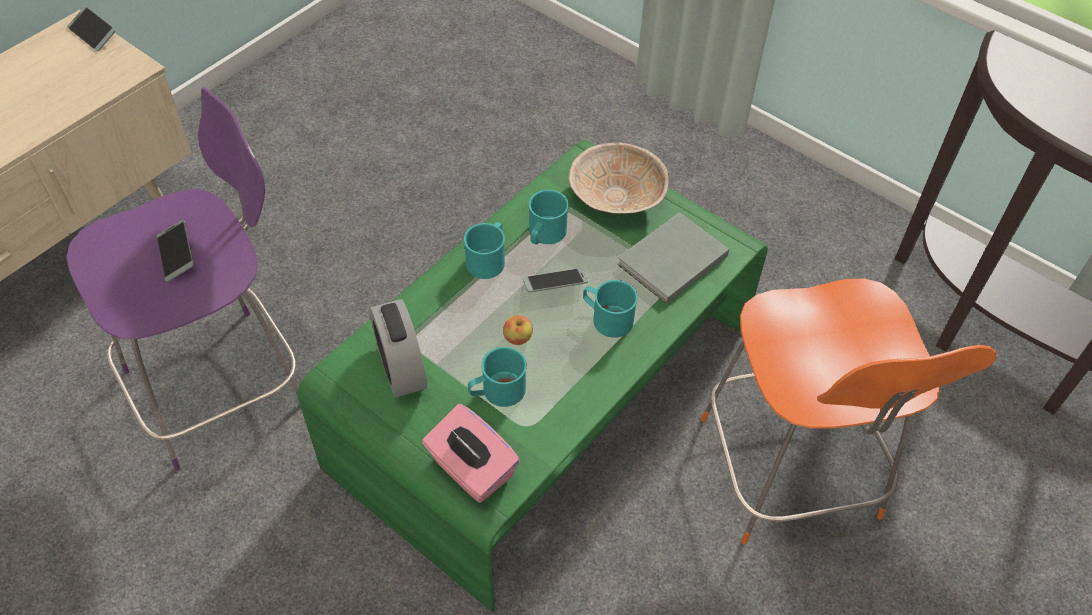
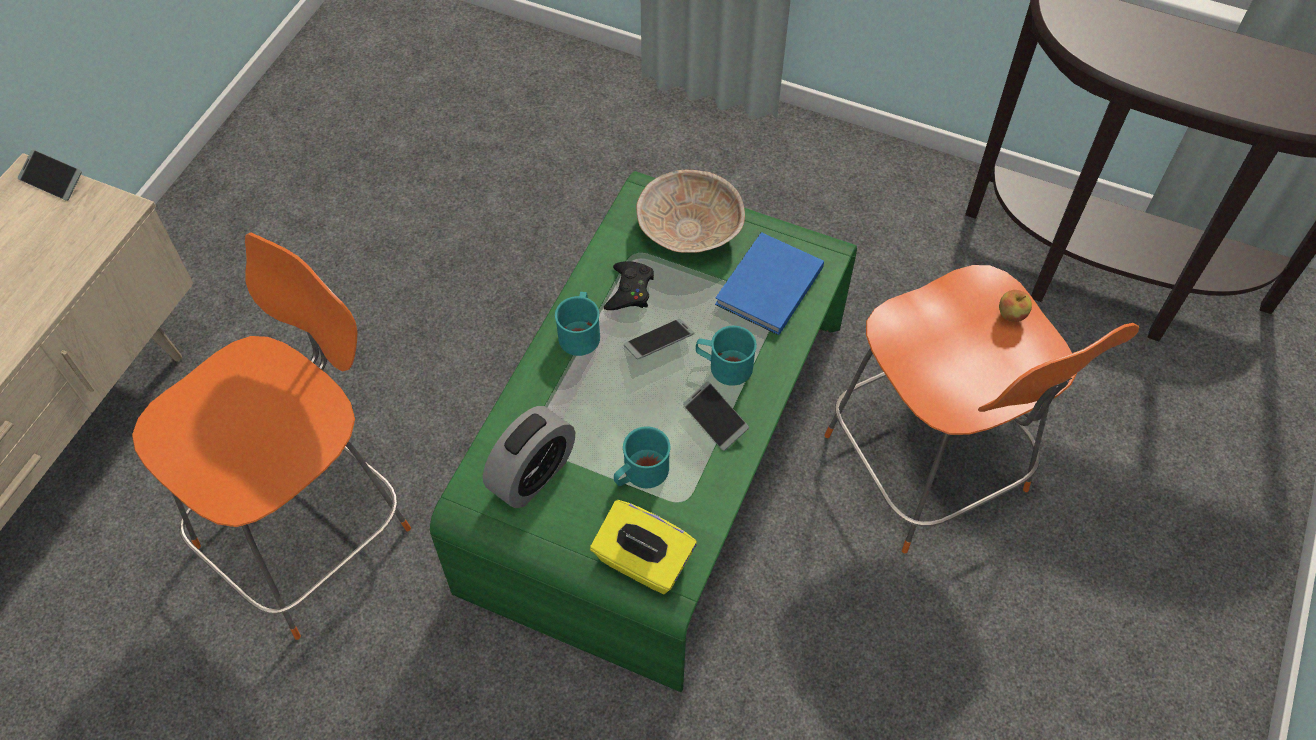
camera: 15 degrees left, 5 degrees up
(177, 255) = (258, 417): phone -> phone (715, 419)
(221, 384) = (310, 531): purple stool -> orange stool
(401, 368) = (532, 475): alarm clock -> alarm clock turned 105 degrees counterclockwise
(471, 469) = (643, 562): pink tissue box -> yellow tissue box
(518, 338) = (641, 411): apple -> apple (1011, 314)
(544, 235) = (629, 290): turquoise mug -> black game controller
(669, 261) = (766, 287): grey book -> blue book

